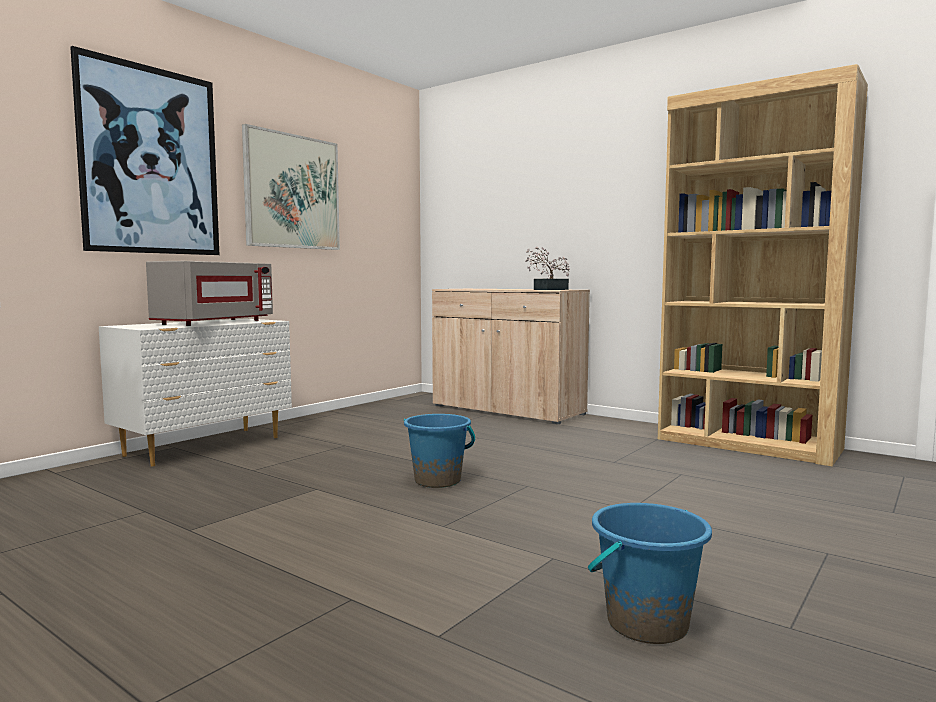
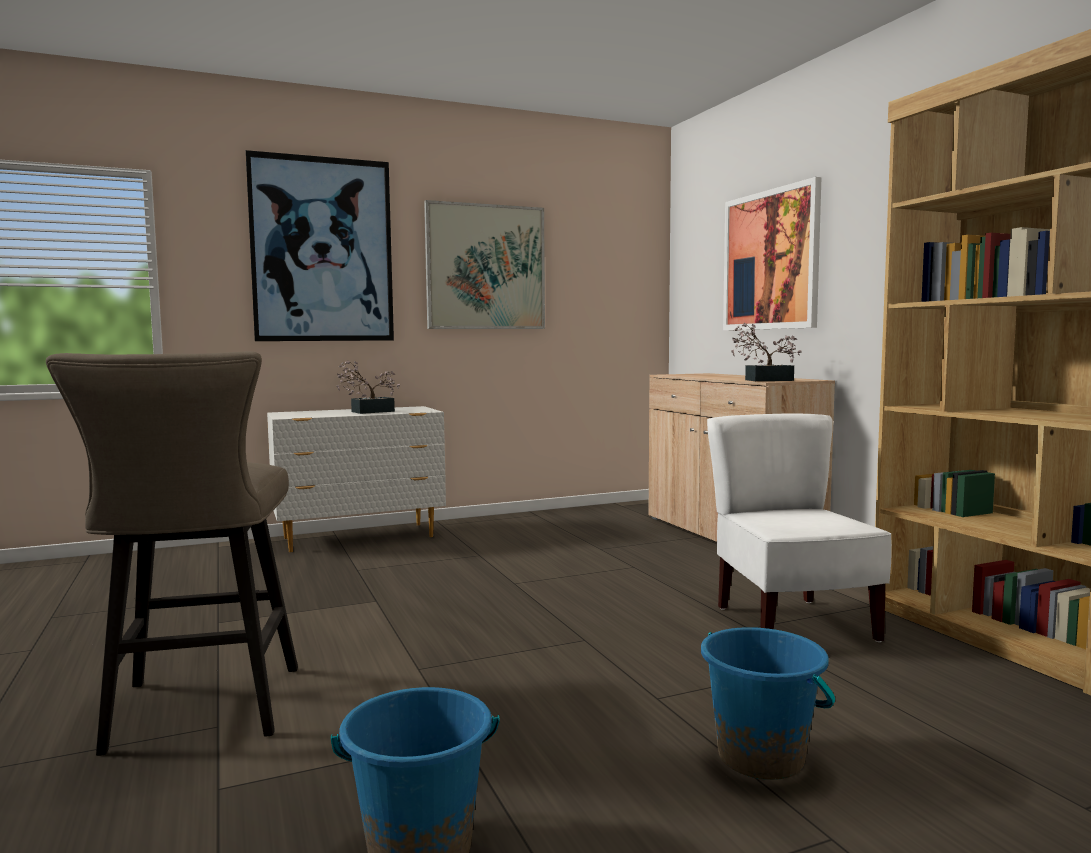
camera: 30 degrees right, 0 degrees up
(214, 322) = (368, 412): grey microwave -> potted plant
(318, 596) = (200, 715): none -> beige stool
(438, 480) = (500, 614): blue bucket -> blue bucket (761, 757)
(527, 202) = (770, 260): none -> picture
(633, 456) = (791, 624): none -> white chair

